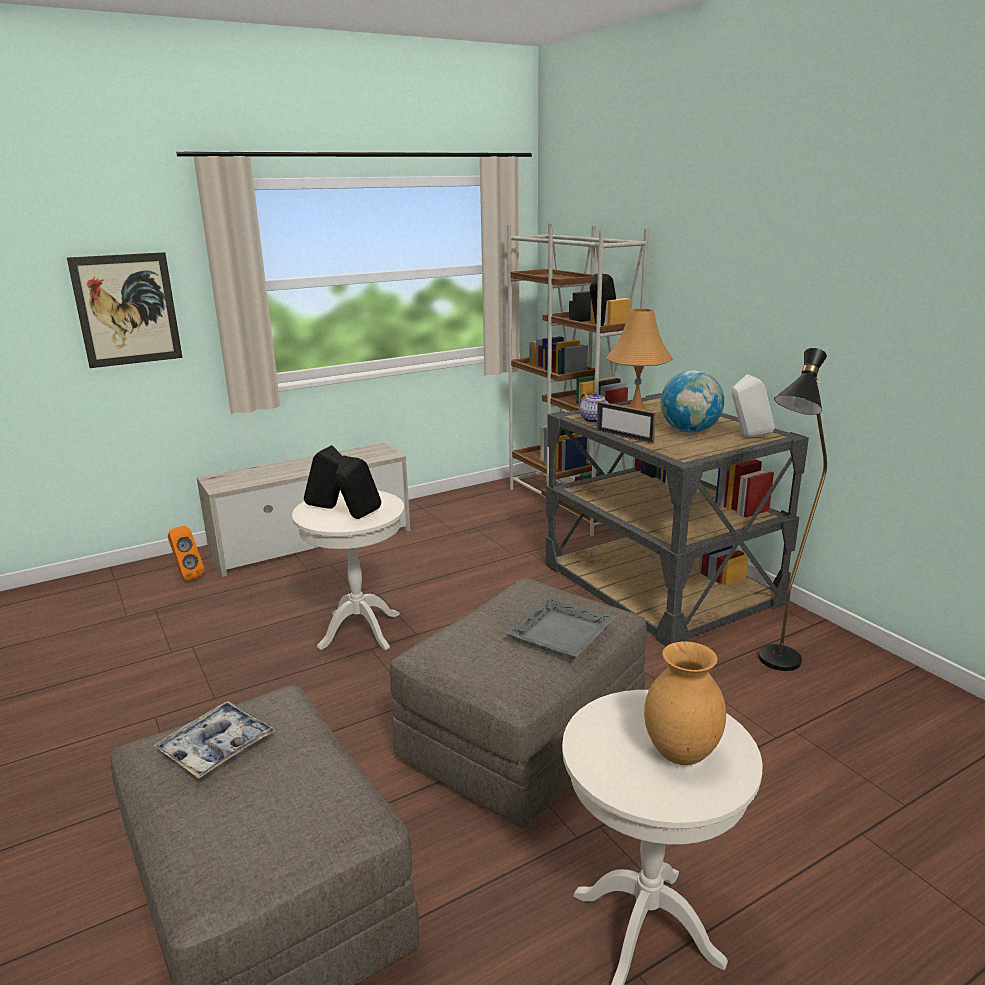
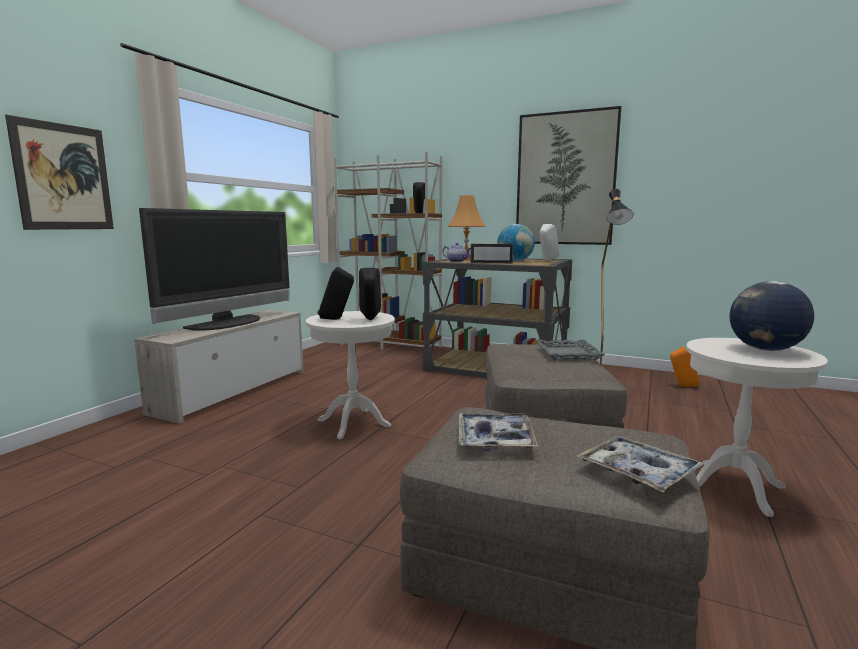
camera: 35 degrees left, 10 degrees down
(187, 576) = (141, 430): orange speaker -> orange speaker (682, 386)
(238, 854) = (638, 472): none -> tray
(304, 466) = (228, 323): none -> television
(679, 754) = (765, 350): brown vase -> globe
(816, 291) = (565, 179): none -> picture

